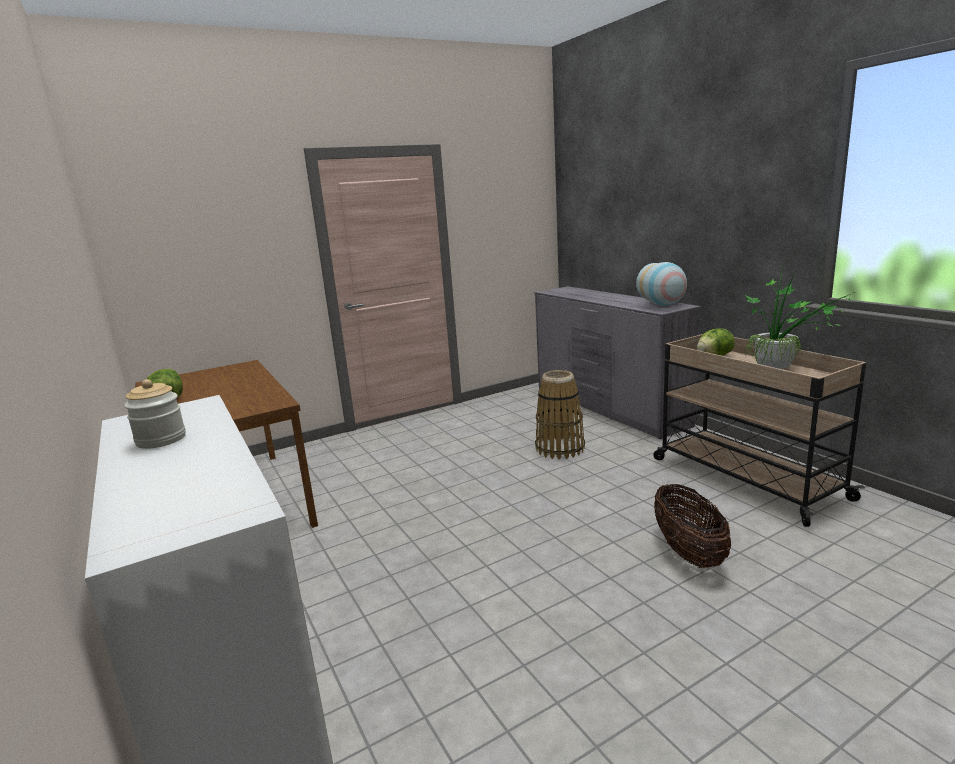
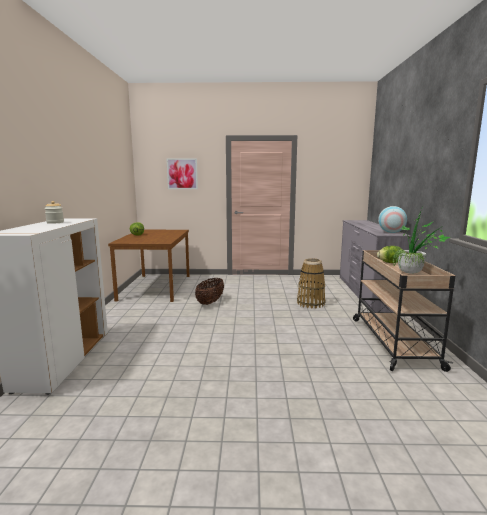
camera: 30 degrees right, 5 degrees down
(218, 239) = (182, 174): none -> picture
(688, 552) = (306, 358): basket -> basket (210, 302)

